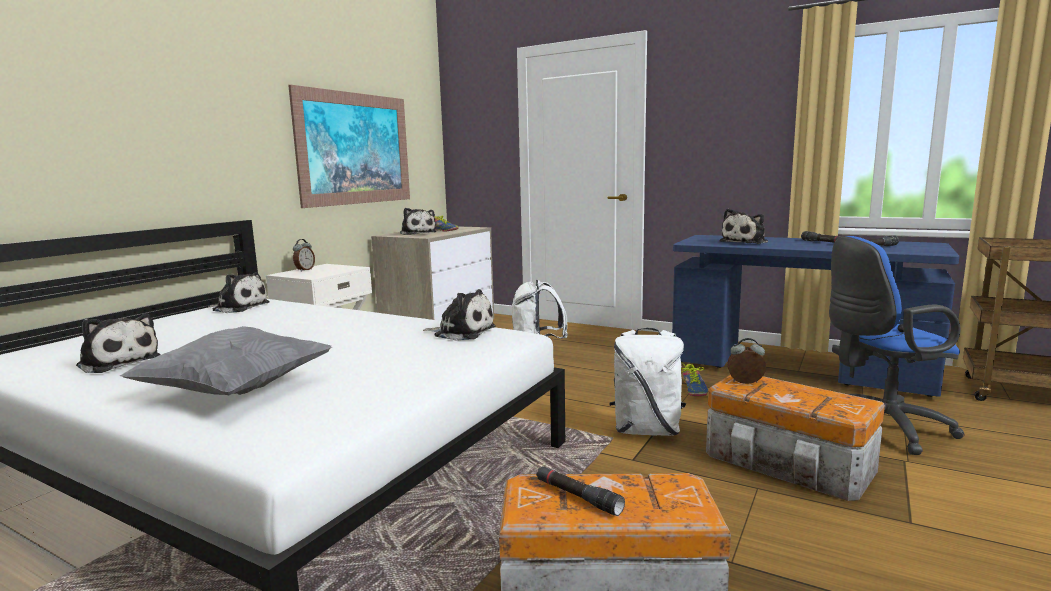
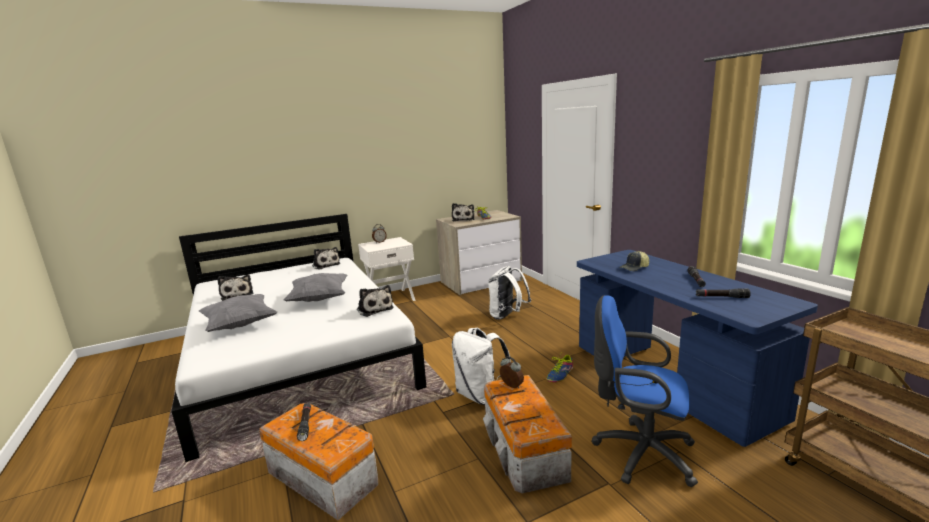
camera: 35 degrees right, 5 degrees up
(331, 339) = (319, 299): none -> grey pillow
(355, 149) = (426, 164): picture -> none
(745, 242) = (634, 268): plush toy -> cap

